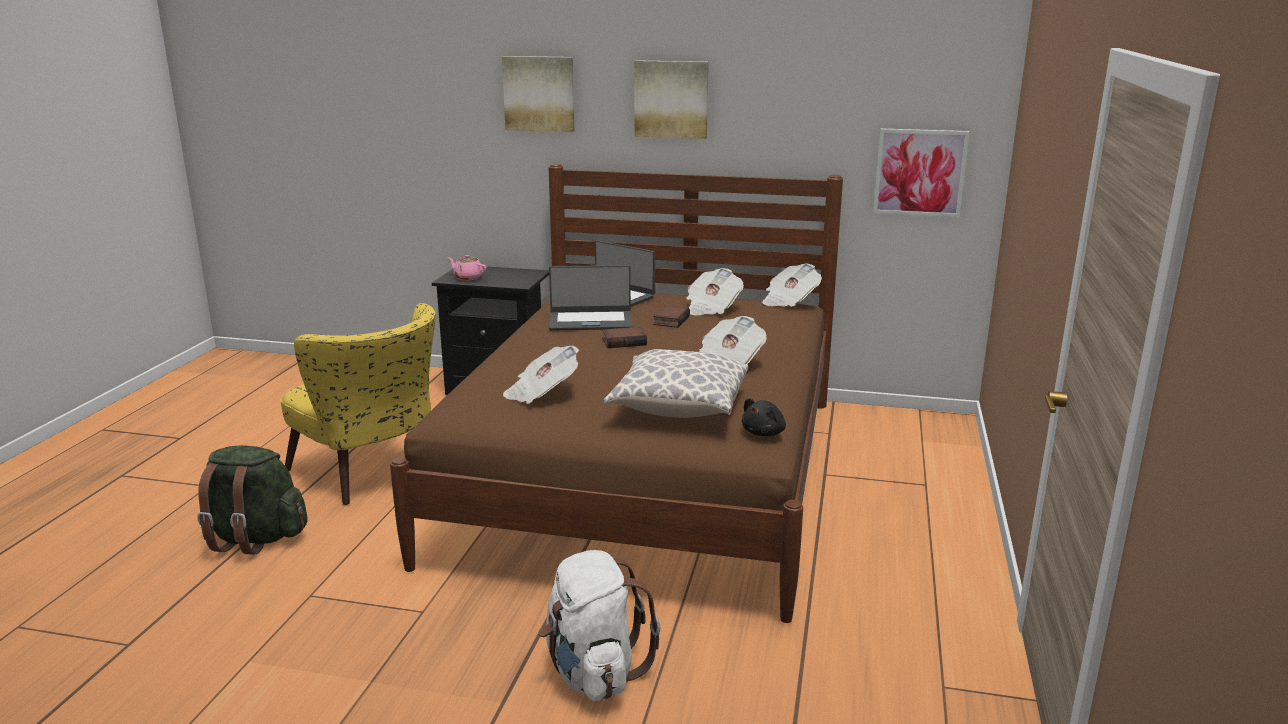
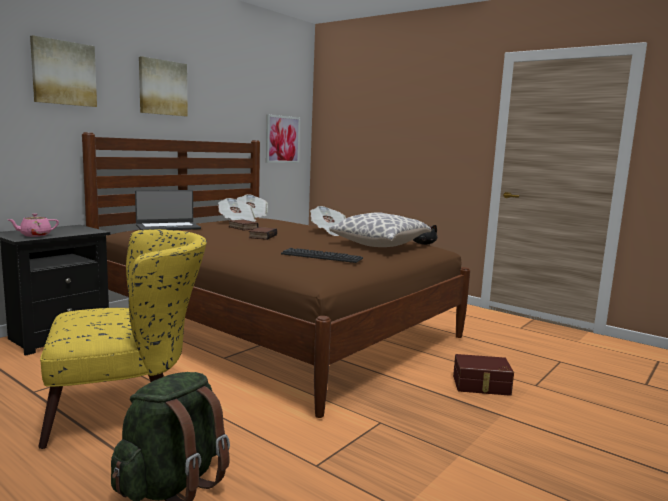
camera: 65 degrees left, 10 degrees down
(542, 393) = (321, 256): newspaper -> keyboard
(590, 321) = (209, 235): laptop -> none
(593, 672) = (481, 386): white backpack -> brown storage box

